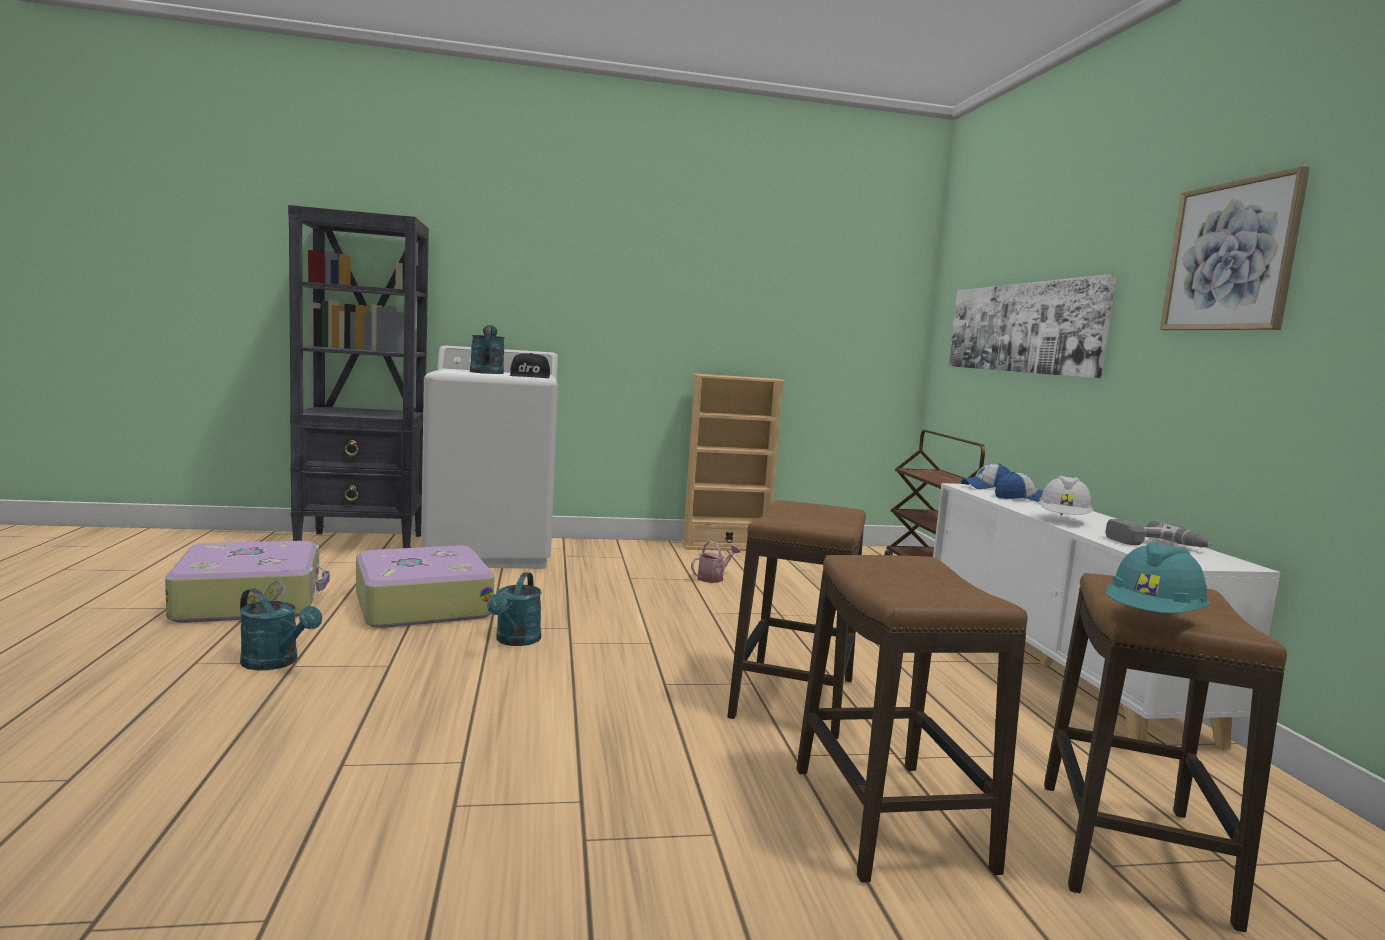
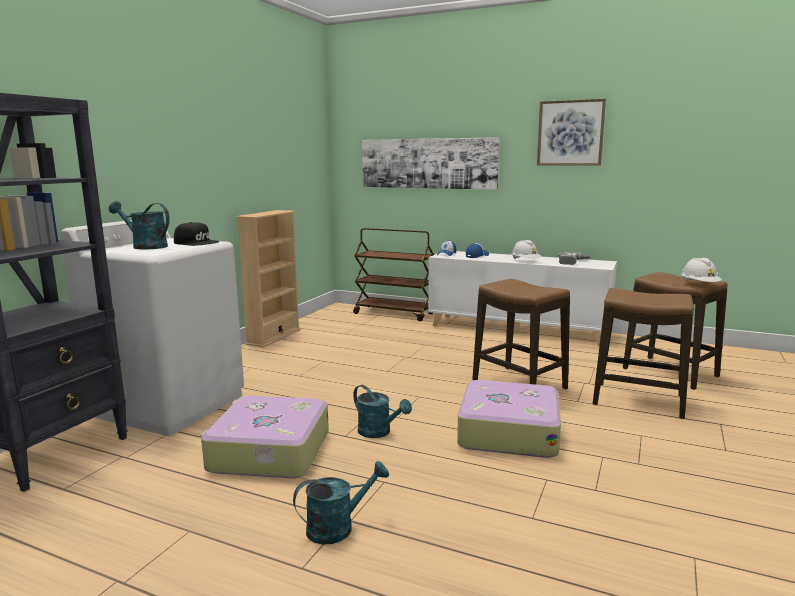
camera: 55 degrees left, 5 degrees up
(250, 600) = (157, 528): suitcase -> suitcase (508, 432)
(713, 578) = (329, 355): watering can -> none
(1153, 618) = (699, 285): turquoise hard hat -> white hard hat

